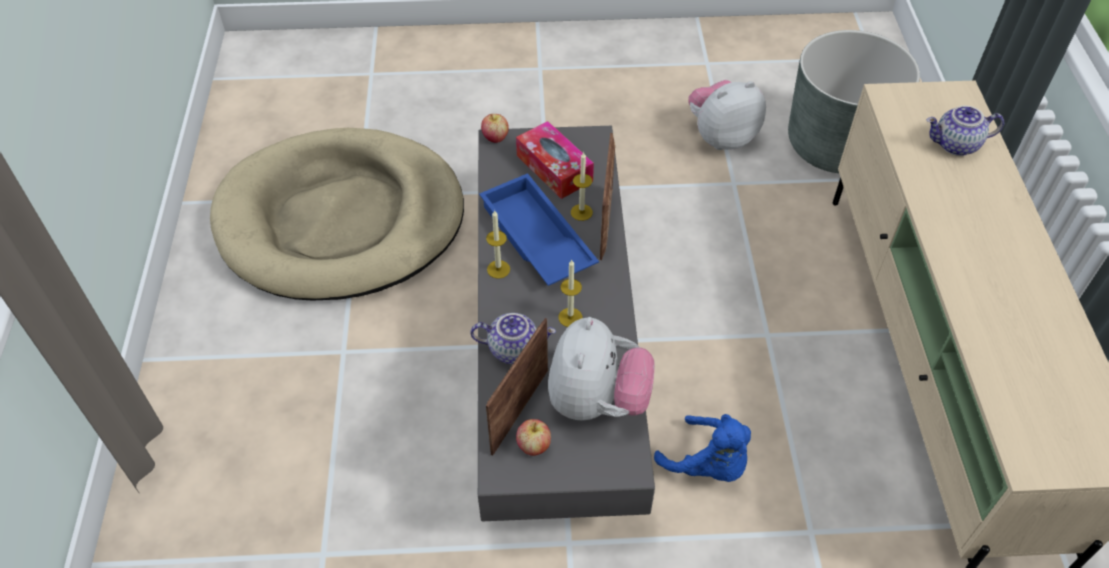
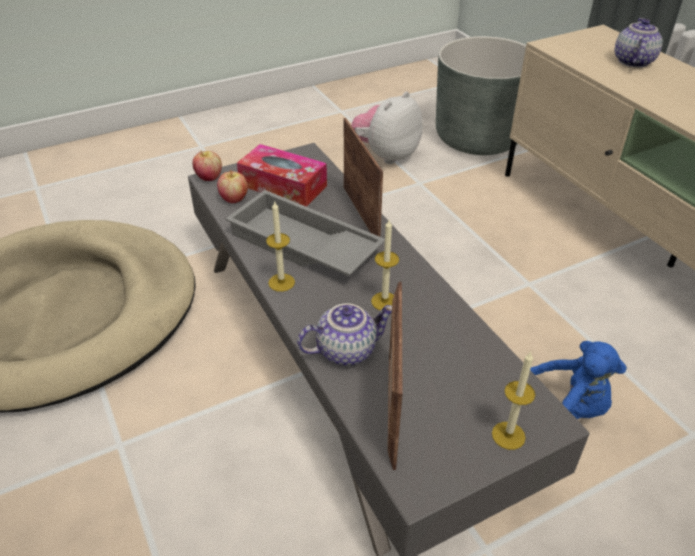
camera: 25 degrees left, 10 degrees down
(533, 446) = (434, 440): apple -> apple (234, 199)
(535, 239) = (302, 245): blue tray -> grey tray
(581, 212) = (333, 212): candle -> candle (508, 435)
(597, 400) = (467, 368): plush toy -> none
(955, 145) = (632, 61): teapot -> teapot turned 135 degrees clockwise

